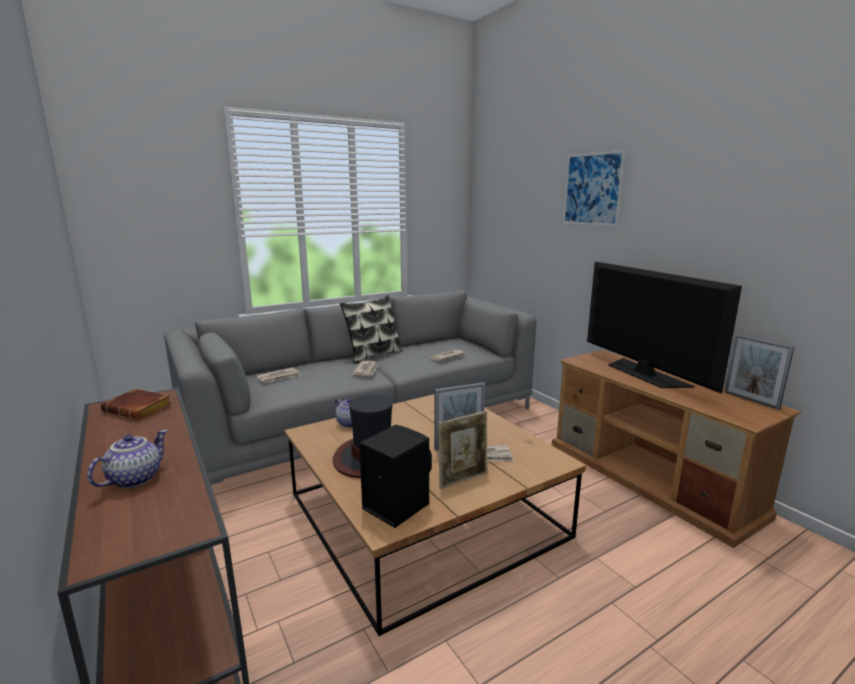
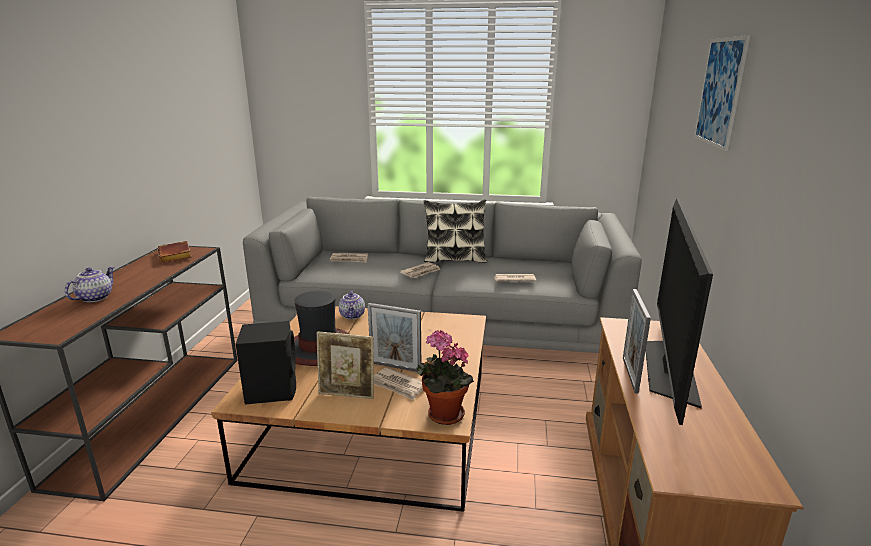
camera: 40 degrees right, 5 degrees up
(135, 478) = (95, 298): teapot -> teapot turned 45 degrees counterclockwise
(549, 461) = (442, 415): none -> potted plant
(750, 400) = (750, 457): picture frame -> picture frame (630, 374)

